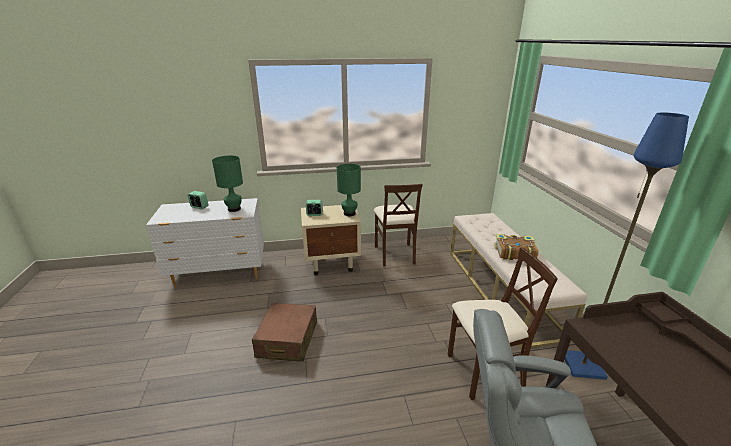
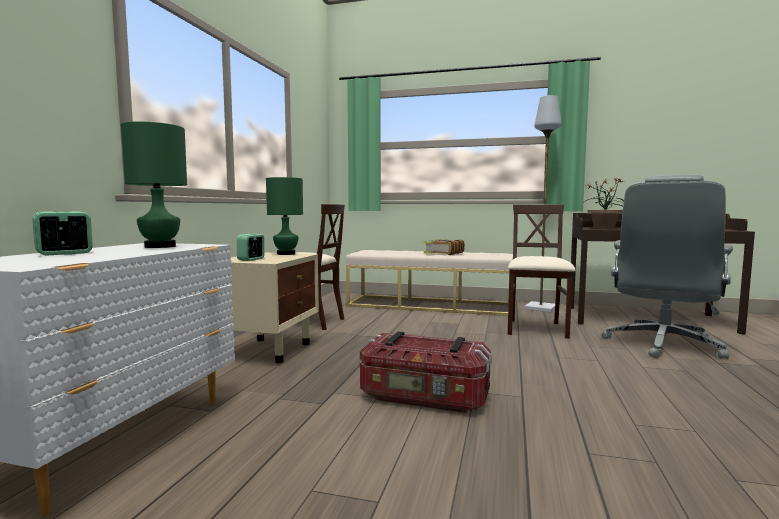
camera: 65 degrees left, 20 degrees down
(287, 340) = (424, 398): brown suitcase -> storage box
(582, 366) = (541, 308): blue floor lamp -> grey floor lamp
(628, 337) = (603, 228): none -> potted plant

